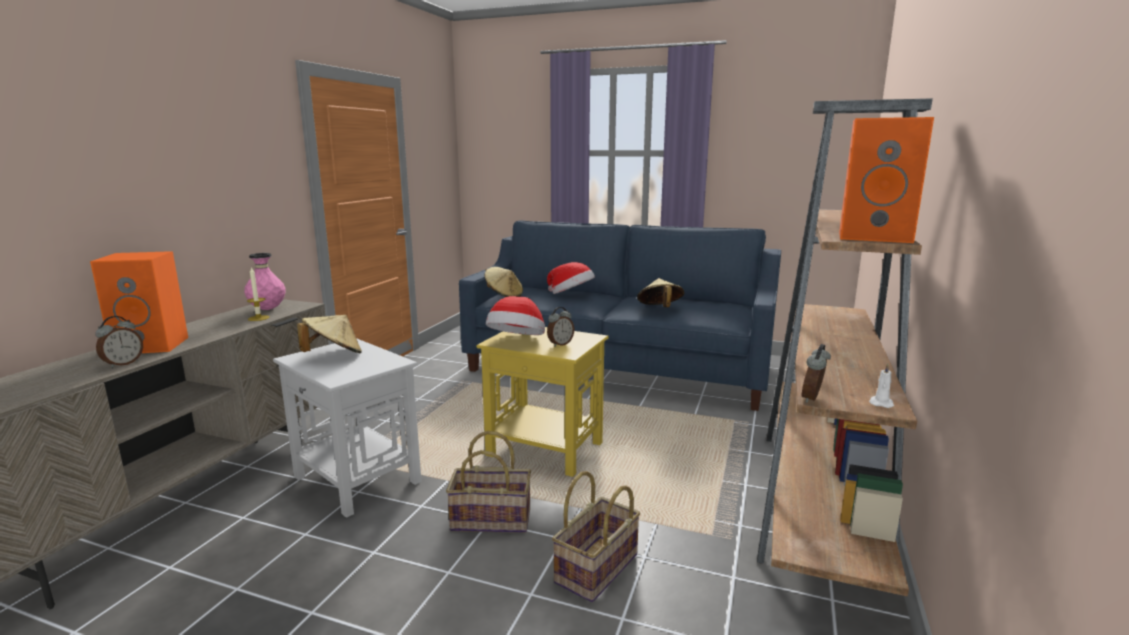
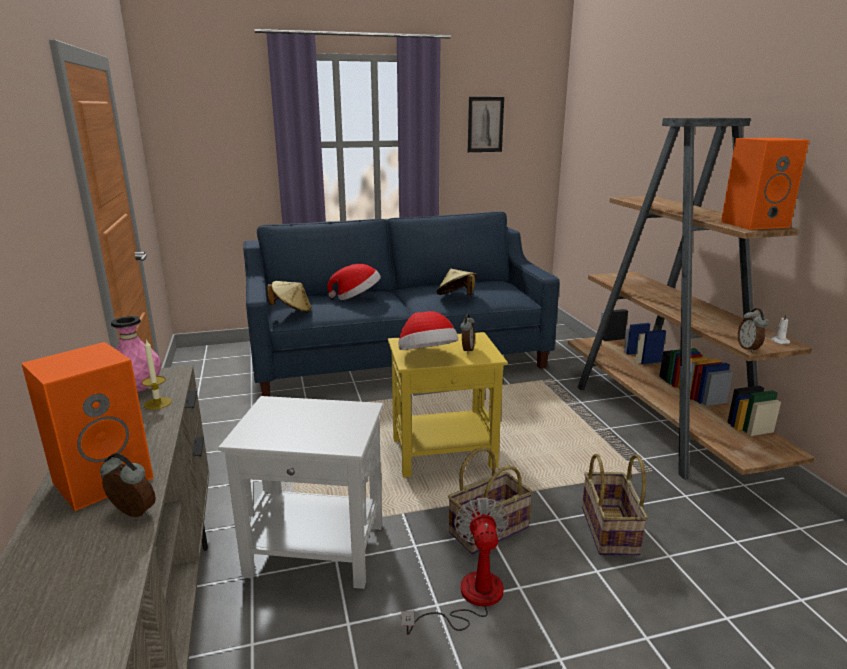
camera: 35 degrees left, 5 degrees up
(123, 364) = (132, 514): alarm clock -> alarm clock turned 60 degrees counterclockwise
(333, 355) = (283, 421): beige hat -> none
(400, 560) = (469, 598): none -> fan
(769, 134) = (485, 124): none -> picture

